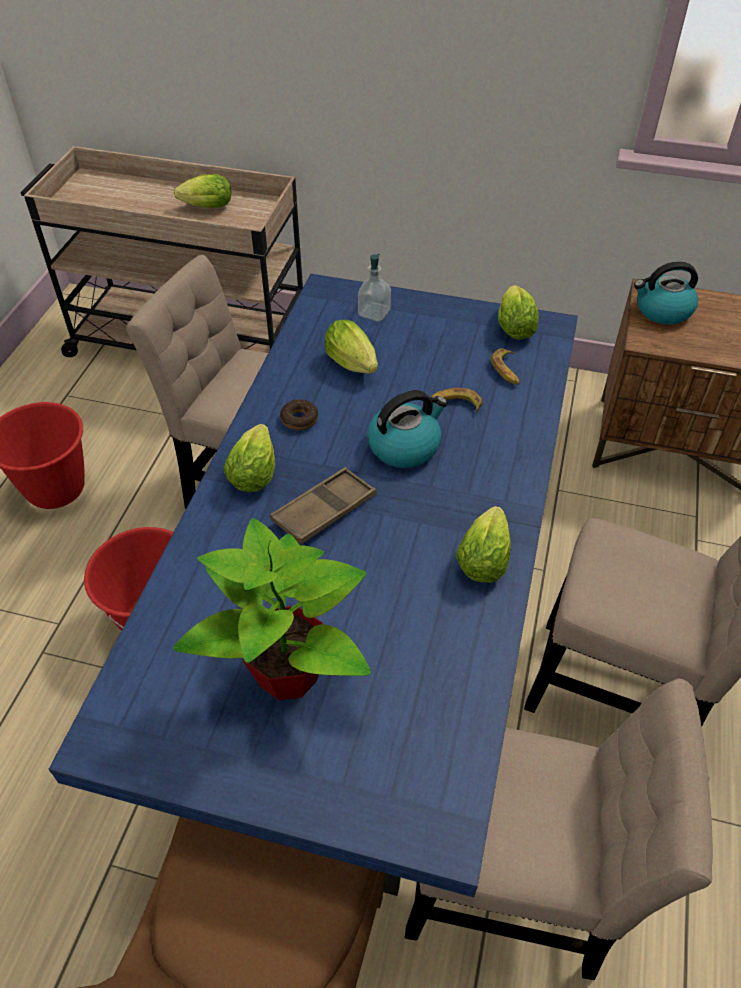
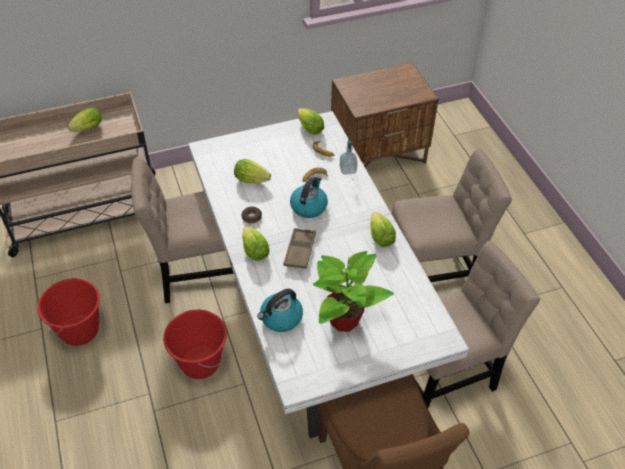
camera: 35 degrees left, 0 degrees up
(369, 638) = (310, 314): blue dining table -> white dining table
(374, 313) = (239, 150): soap dispenser -> soap dispenser (348, 170)
(662, 311) = (357, 91): kettle -> kettle (280, 318)

